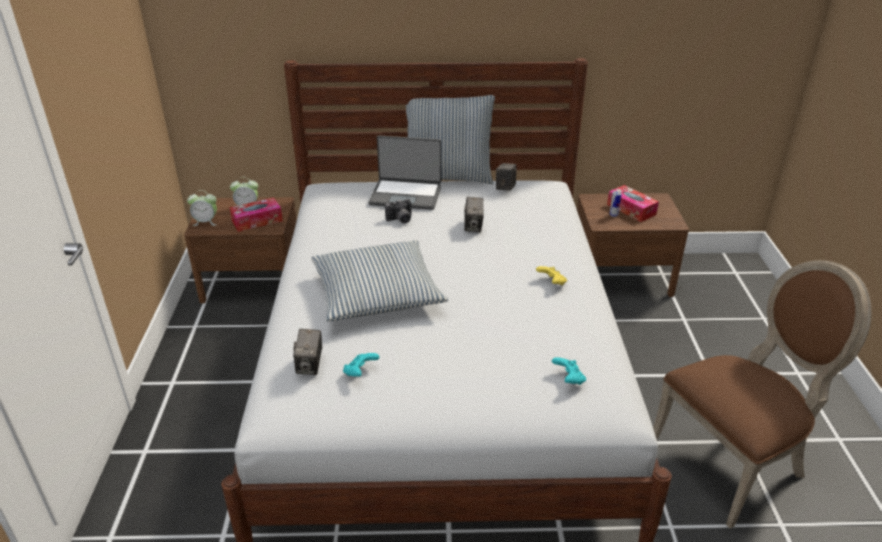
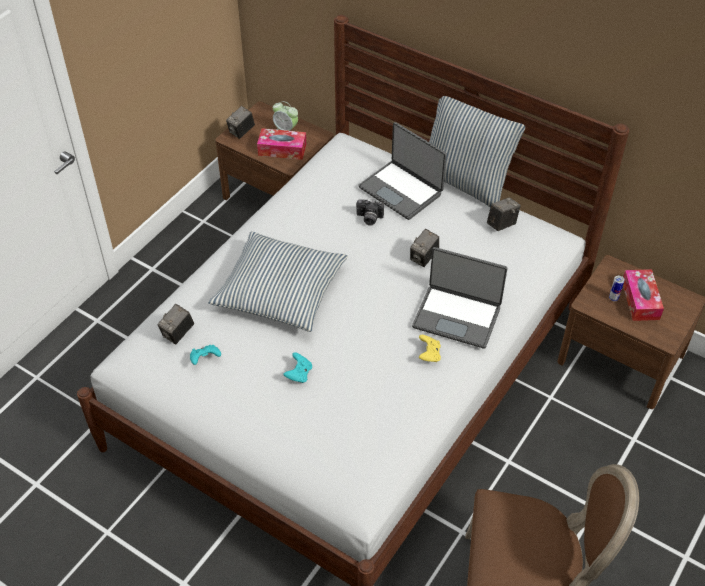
camera: 35 degrees right, 15 degrees up
(206, 222) = (241, 132): alarm clock -> camera
(542, 250) = (457, 316): none -> laptop
(568, 379) = (345, 452): turquoise game controller -> turquoise game controller (299, 374)

